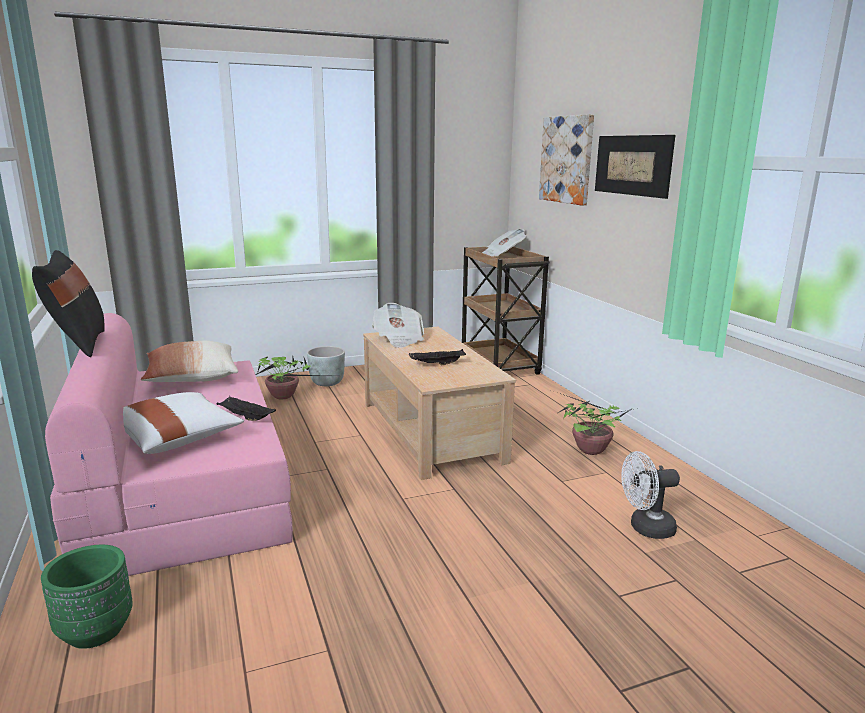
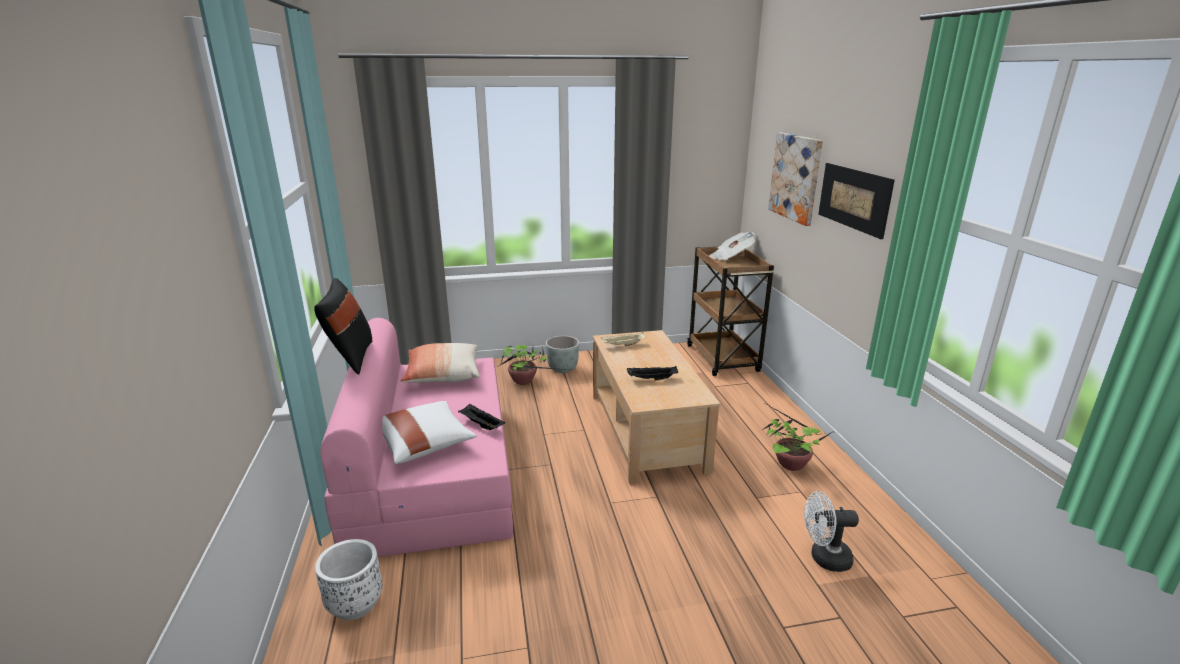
camera: 10 degrees right, 5 degrees up
(95, 630) = (355, 604): green planter -> white planter
(398, 339) = (623, 345): newspaper -> beige tray

